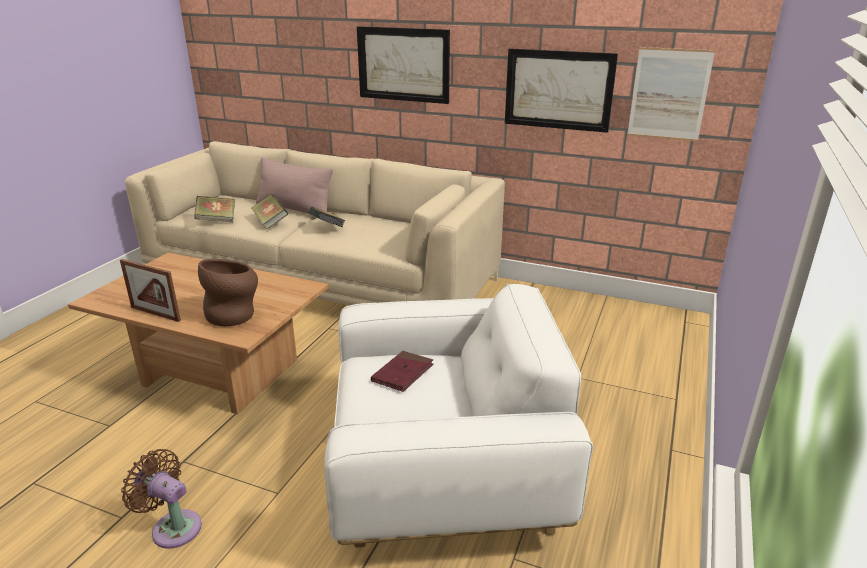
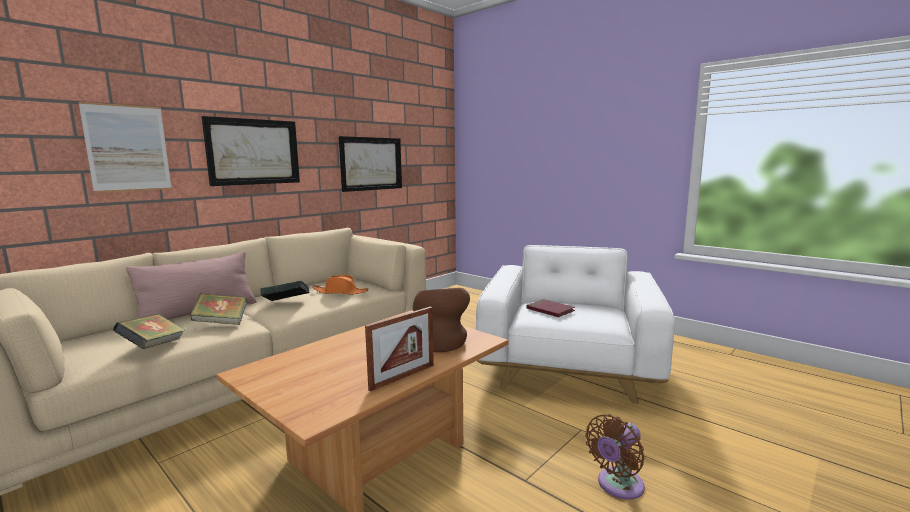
camera: 70 degrees left, 15 degrees down
(372, 239) = (341, 292): none -> orange hat
(669, 94) = (423, 161): picture -> picture (128, 148)

